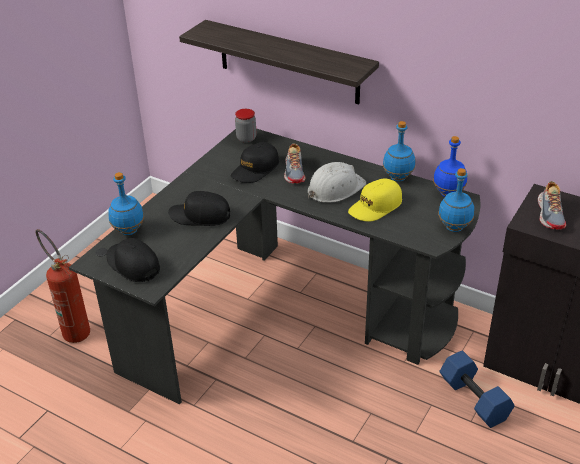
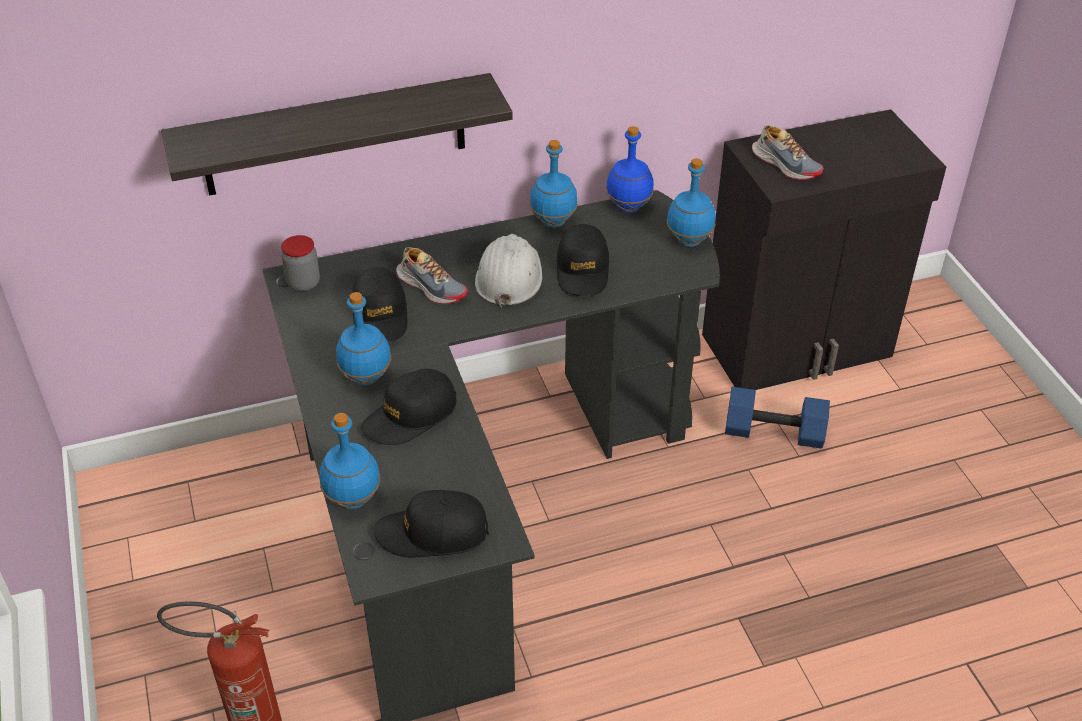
camera: 50 degrees left, 5 degrees up
(209, 190) = (367, 377): none -> blue bottle
(375, 207) = (583, 270): yellow cap -> black cap

